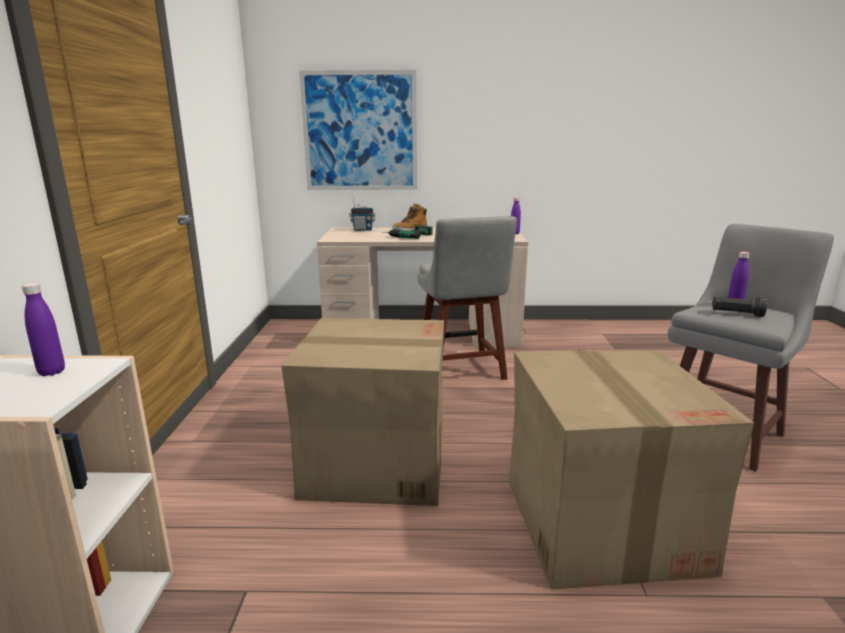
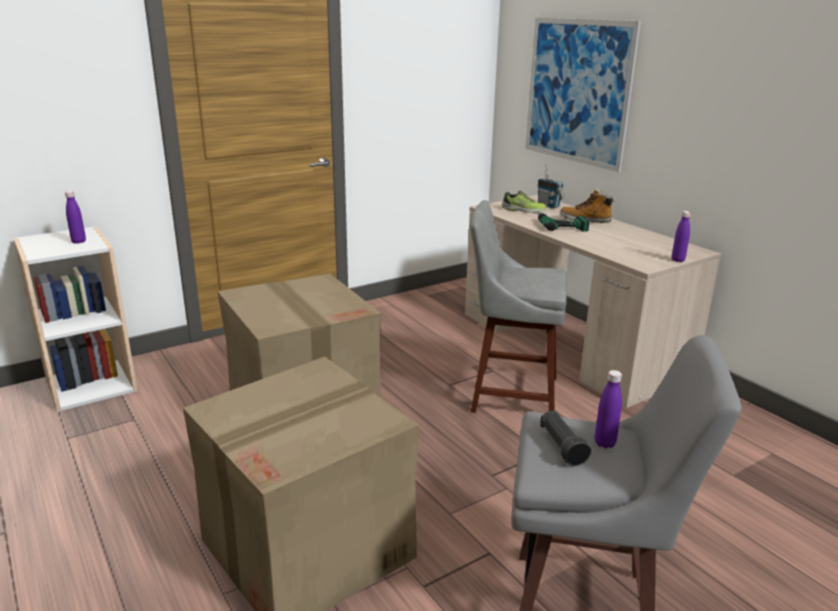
camera: 55 degrees right, 5 degrees up
(358, 235) = (523, 210): none -> shoe
(461, 371) = (509, 393): grey chair -> grey chair turned 60 degrees clockwise

